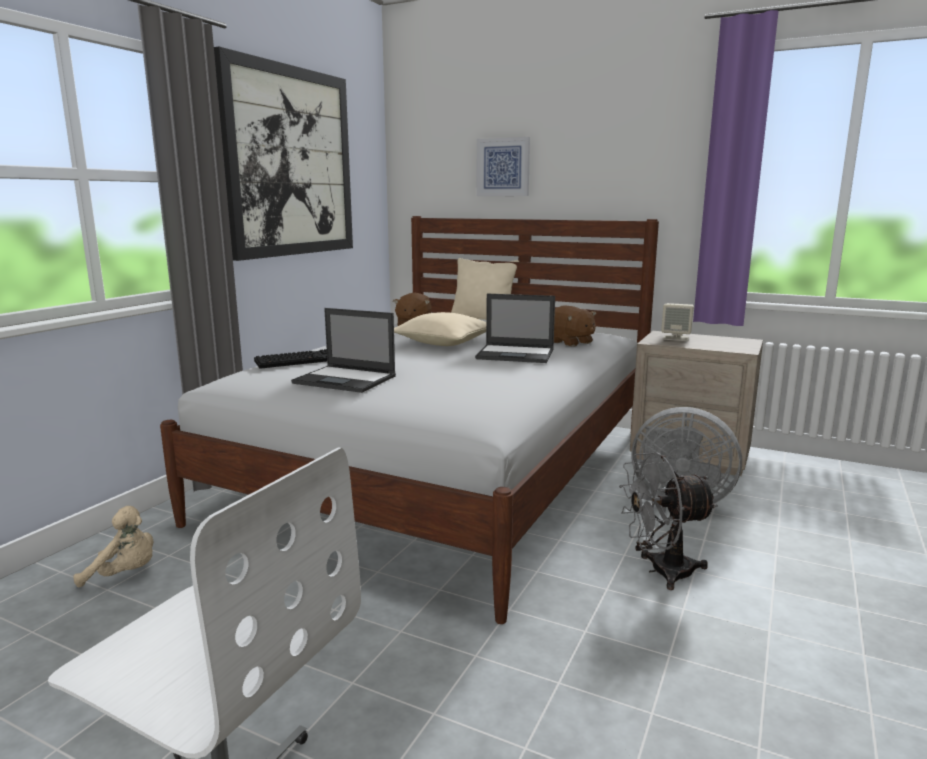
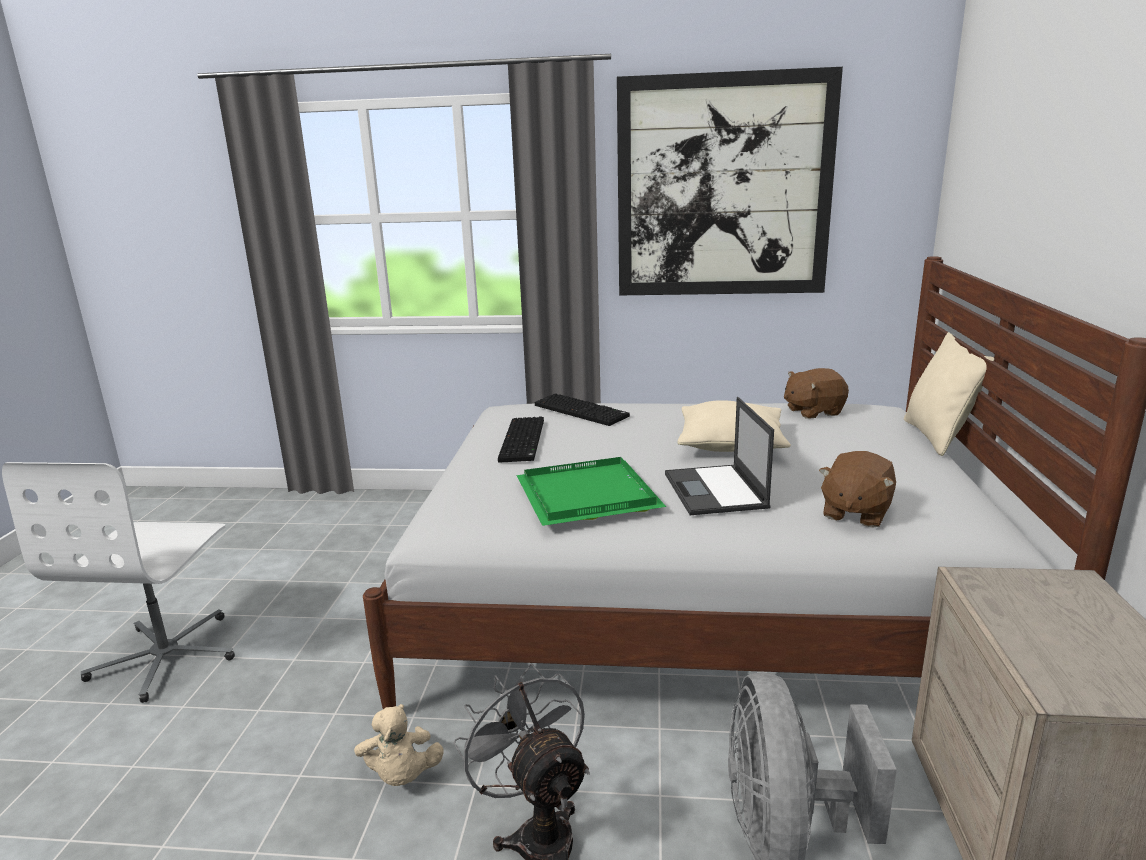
camera: 70 degrees right, 5 degrees up
(125, 574) = (408, 522): beige plush toy -> beige plush toy (401, 775)
(346, 380) = (524, 441): laptop -> keyboard
(490, 376) = (590, 496): none -> green tray
(503, 167) = (1024, 193): picture -> none
(676, 338) = (1052, 601): beige speaker -> none

